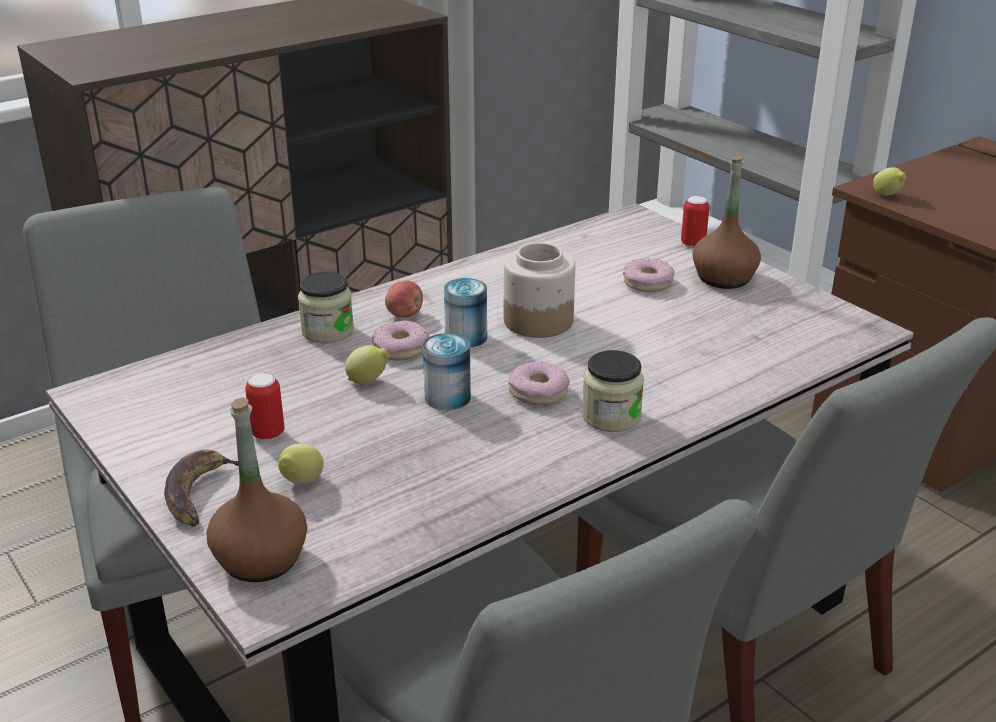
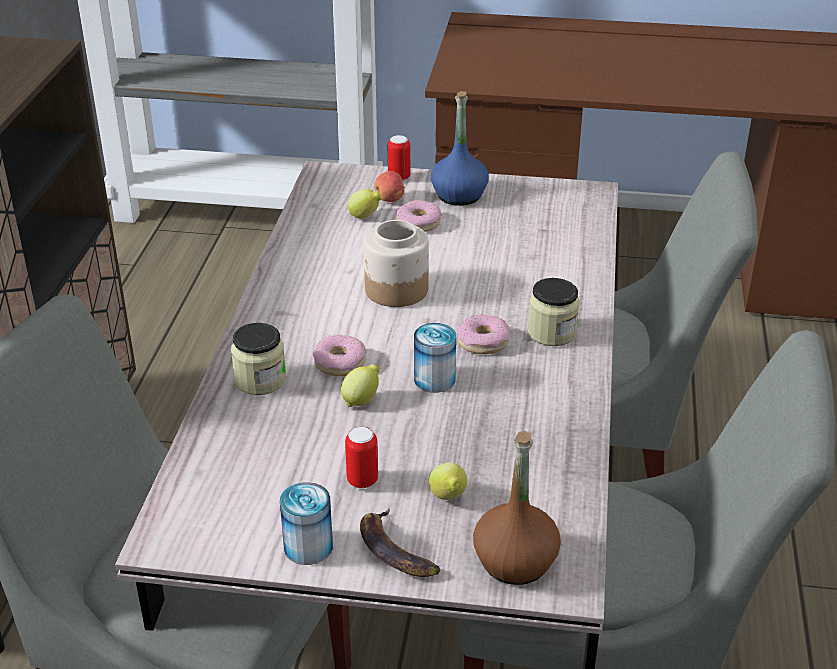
camera: 45 degrees left, 5 degrees up
(405, 314) = (295, 335): apple -> apple (390, 199)
(466, 337) = (369, 329): can -> can (308, 547)
(723, 278) = (459, 195): brown bottle -> blue bottle
(887, 196) = (469, 84): lemon -> lemon (365, 217)

